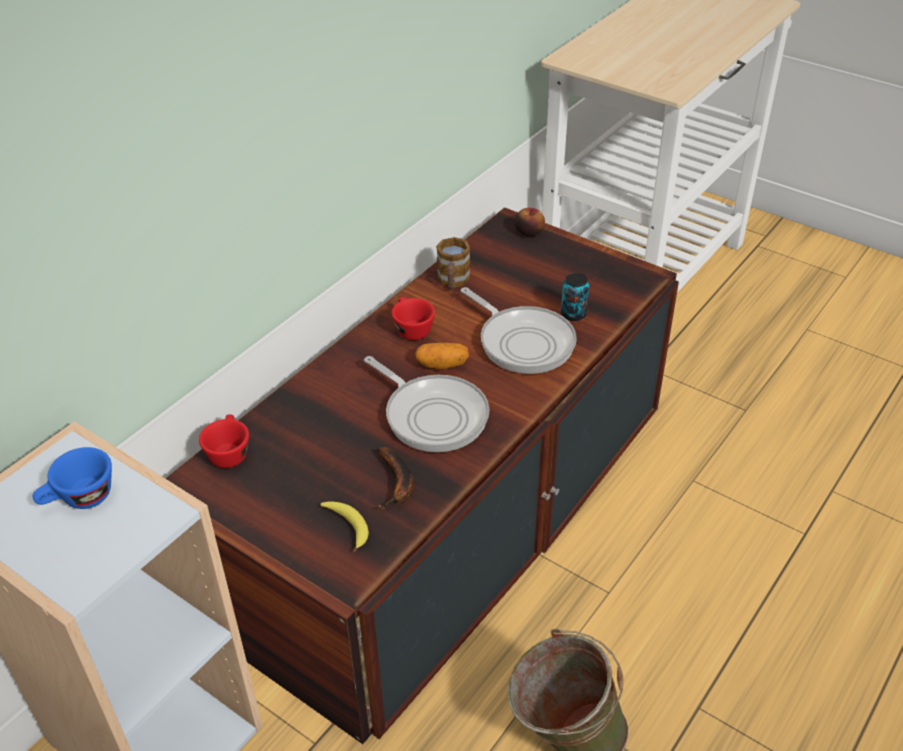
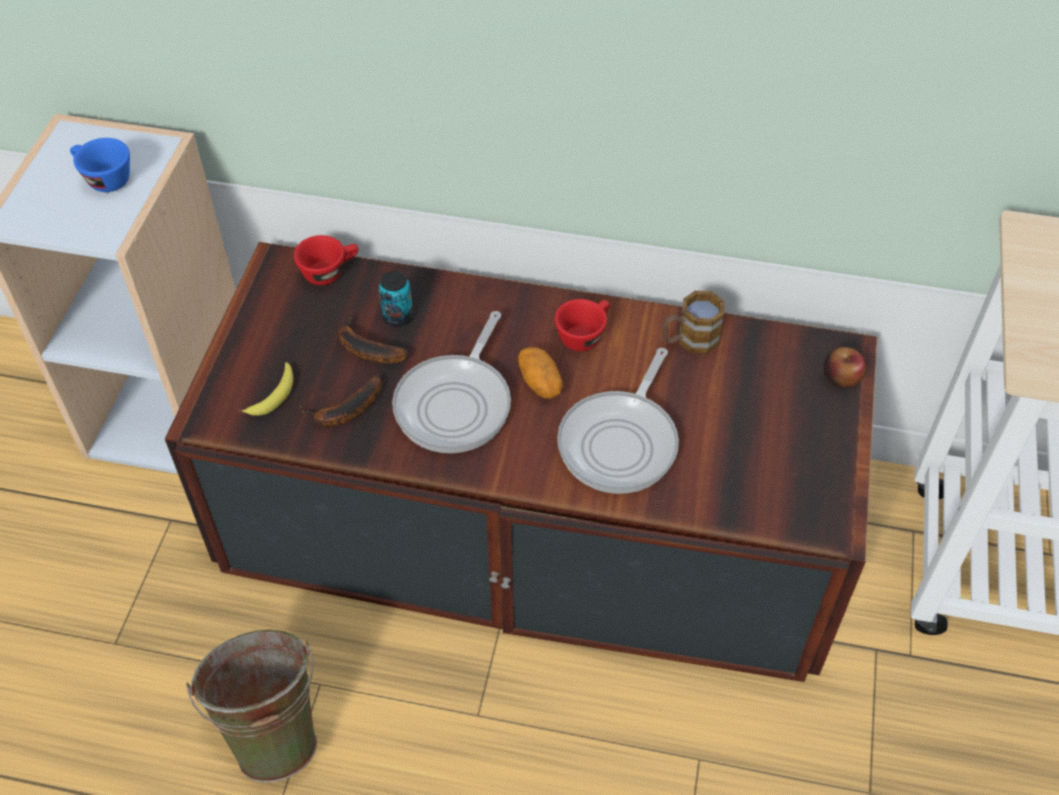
camera: 65 degrees right, 10 degrees up
(336, 452) = (365, 349): none -> banana
(573, 314) = (703, 474): can -> can (397, 316)

